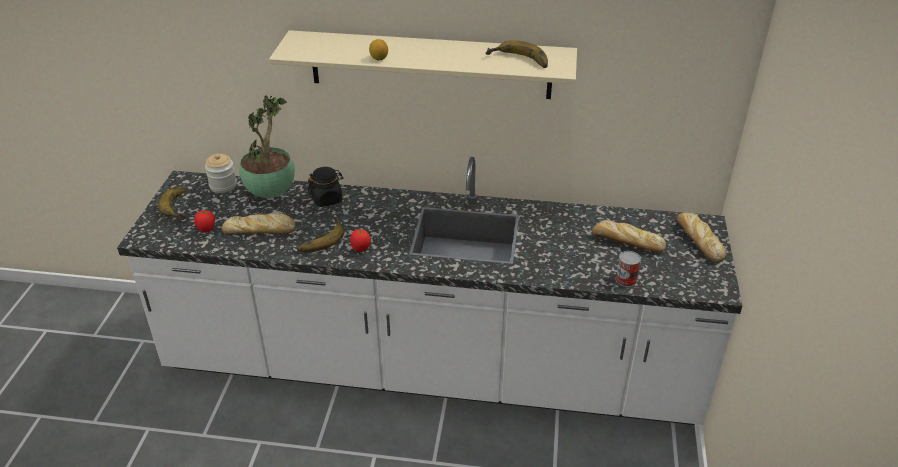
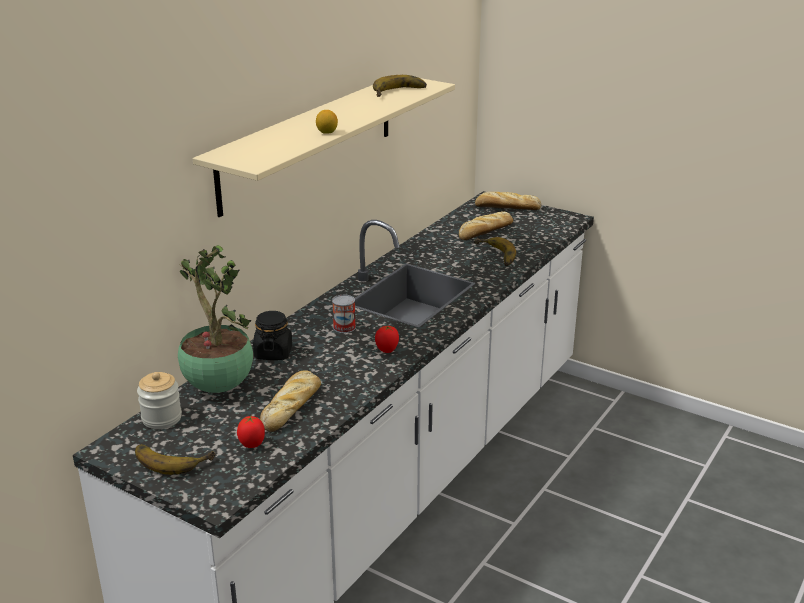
camera: 65 degrees left, 10 degrees down
(319, 239) = (346, 371): banana -> banana (494, 255)
(626, 279) = (534, 245): can -> can (344, 327)

